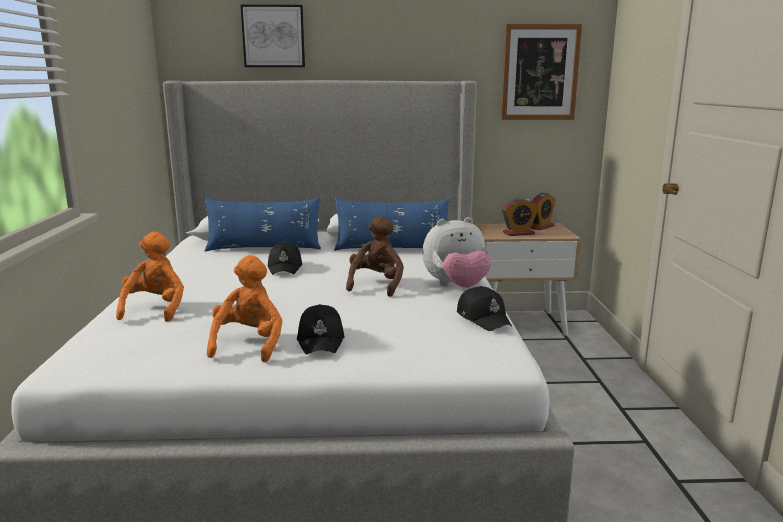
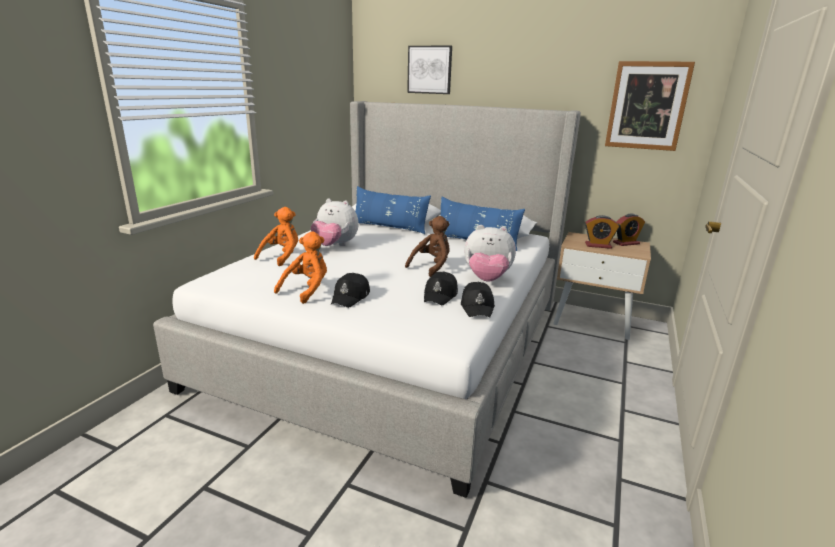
camera: 25 degrees right, 5 degrees up
(218, 282) = (335, 246): none -> plush toy
(285, 267) = (386, 243): black cap -> black cap (441, 295)

